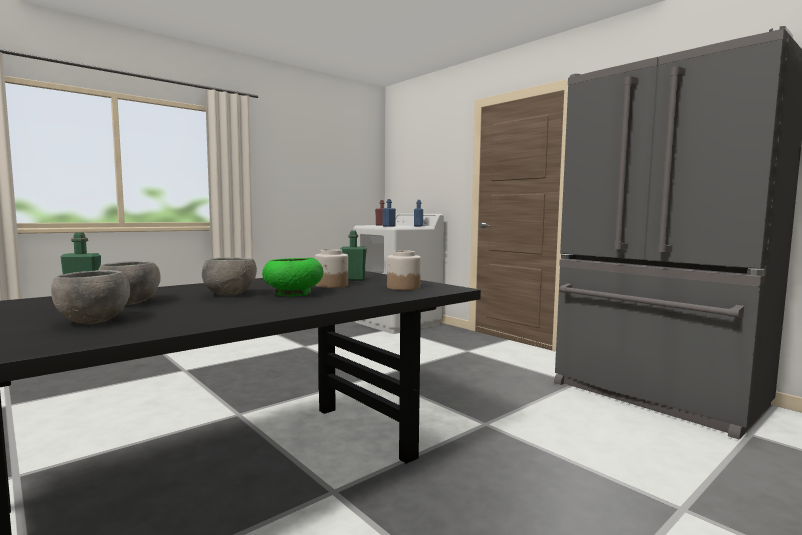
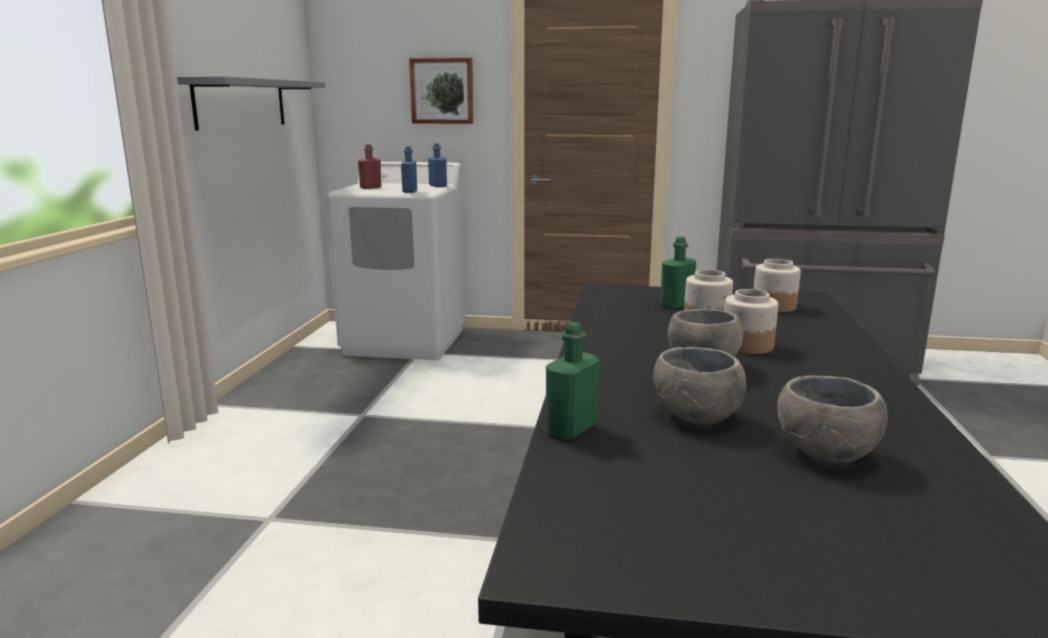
camera: 40 degrees left, 10 degrees up
(292, 294) = (746, 346): green bowl -> jar
(316, 176) = (241, 103): none -> grey shelf
(439, 170) = (442, 91): none -> picture

